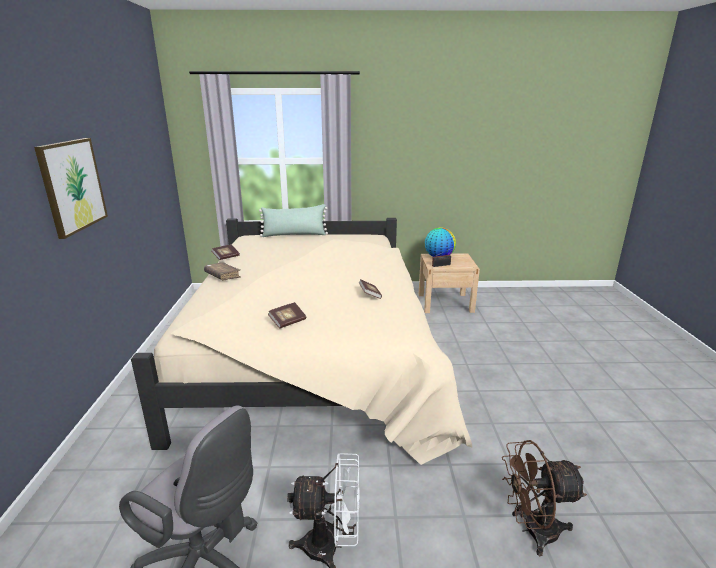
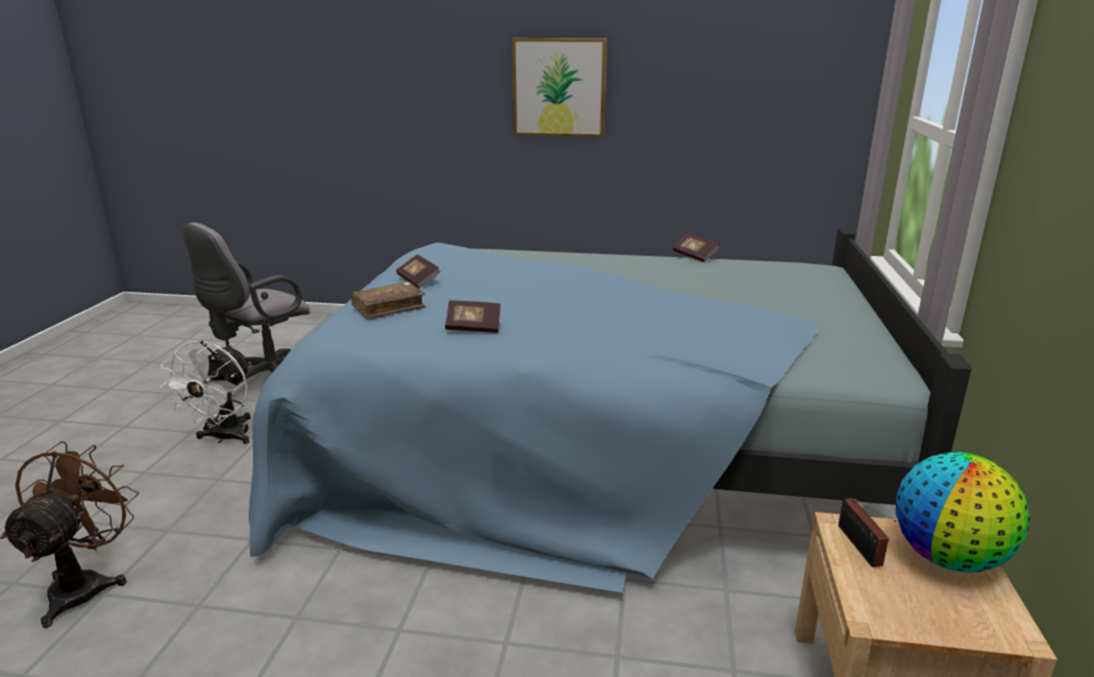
camera: 100 degrees right, 0 degrees up
(222, 276) = (608, 256): brown book -> brown book (388, 308)
(294, 235) = (850, 297): green pillow -> none
(315, 355) = (593, 446): beige bed -> blue bed

